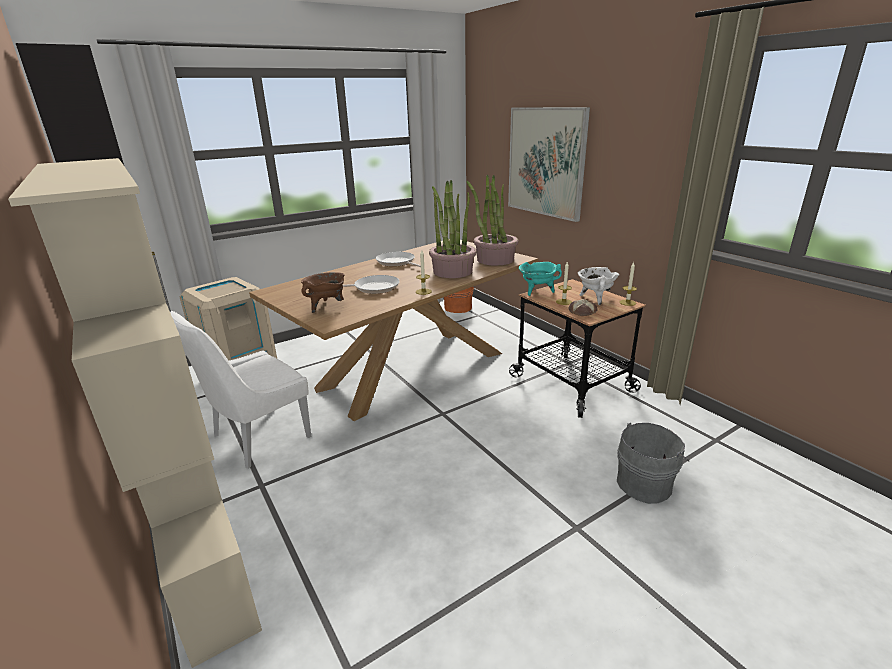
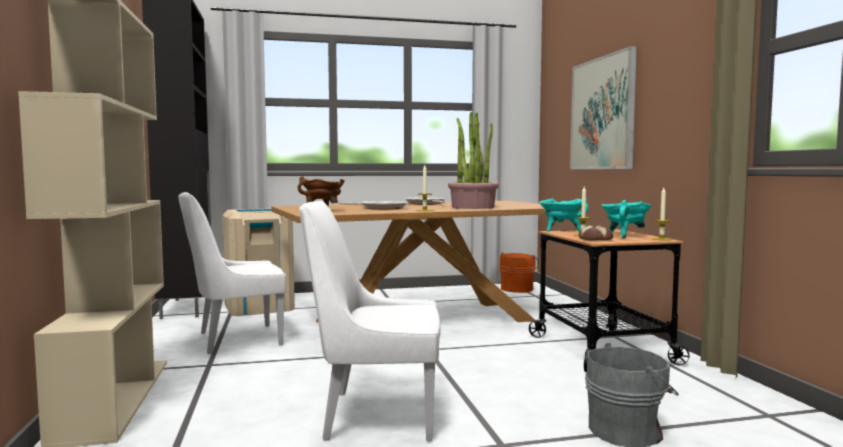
camera: 20 degrees right, 20 degrees down
(461, 518) = (375, 415): none -> white chair
(494, 260) = (529, 206): potted plant -> none
(595, 298) = (624, 236): white cooking pot -> turquoise cooking pot

